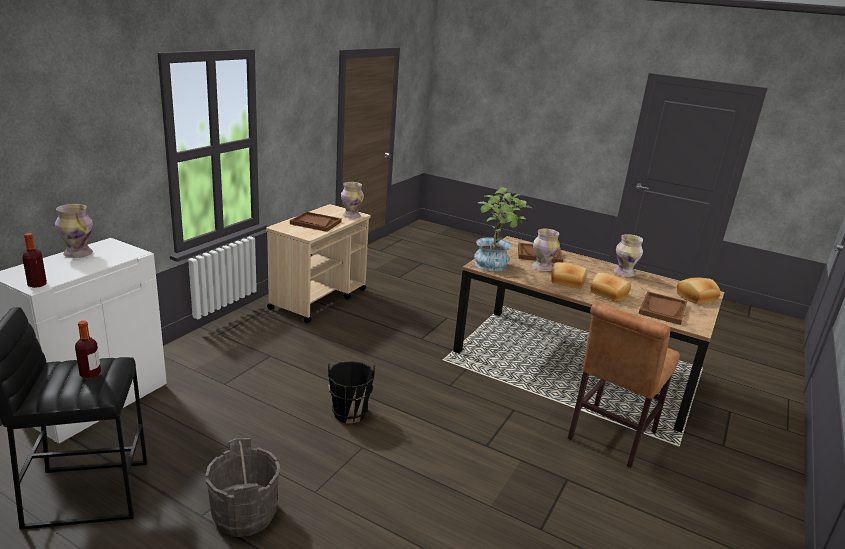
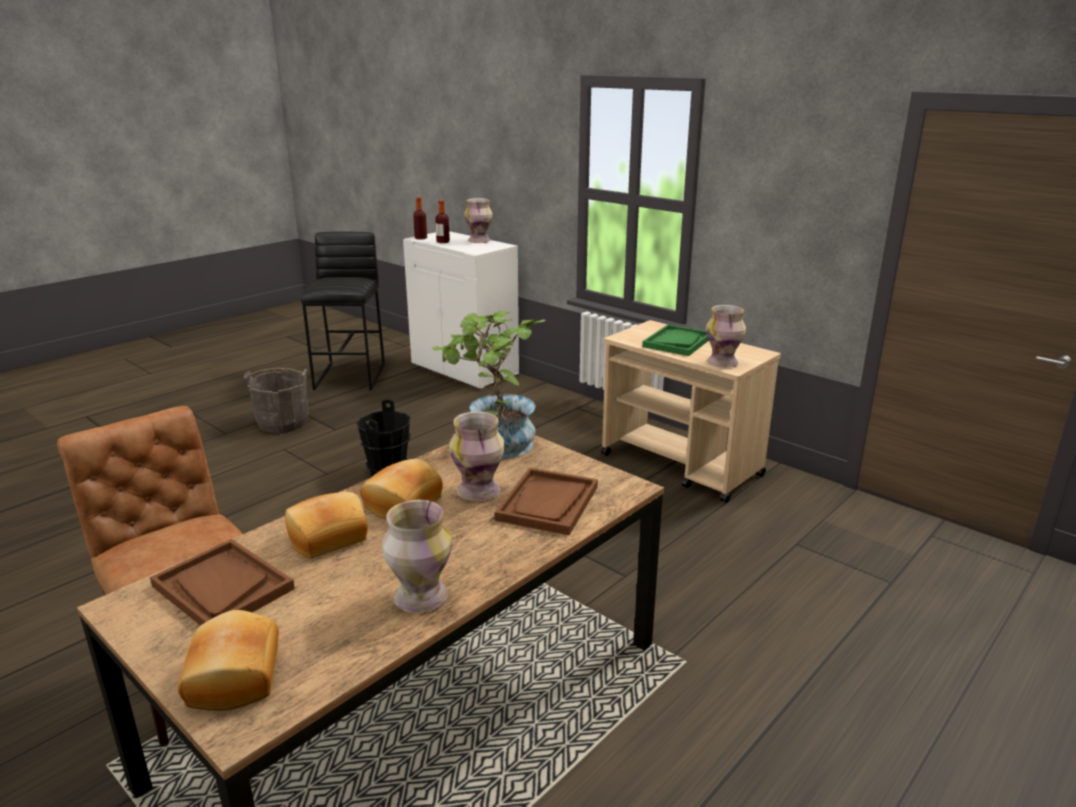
camera: 105 degrees right, 0 degrees up
(90, 374) = (334, 282): bottle -> bottle (443, 242)
(315, 223) = (677, 342): brown tray -> green tray

